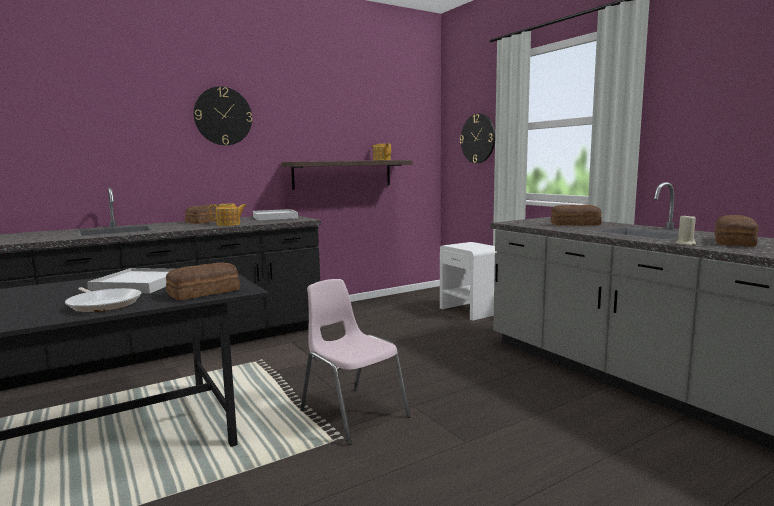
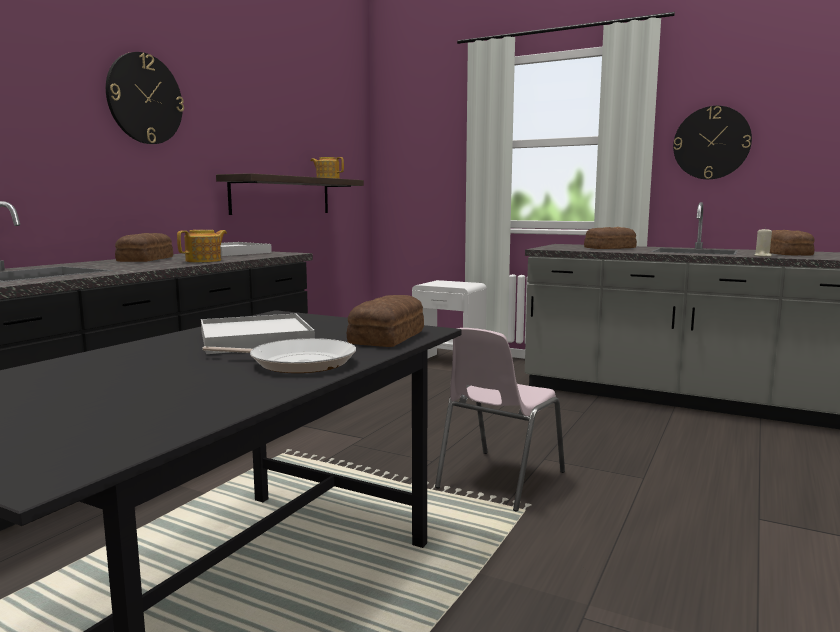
camera: 30 degrees left, 0 degrees up
(353, 413) = (498, 480): pink chair -> pink chair turned 75 degrees counterclockwise
(478, 138) = (432, 157): wall clock -> wall clock (711, 143)

